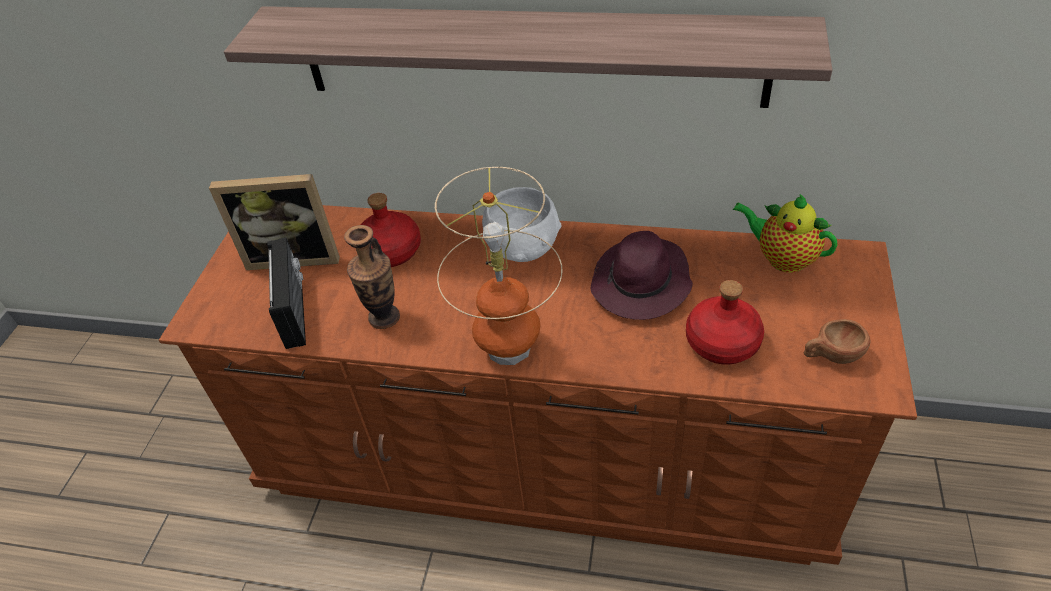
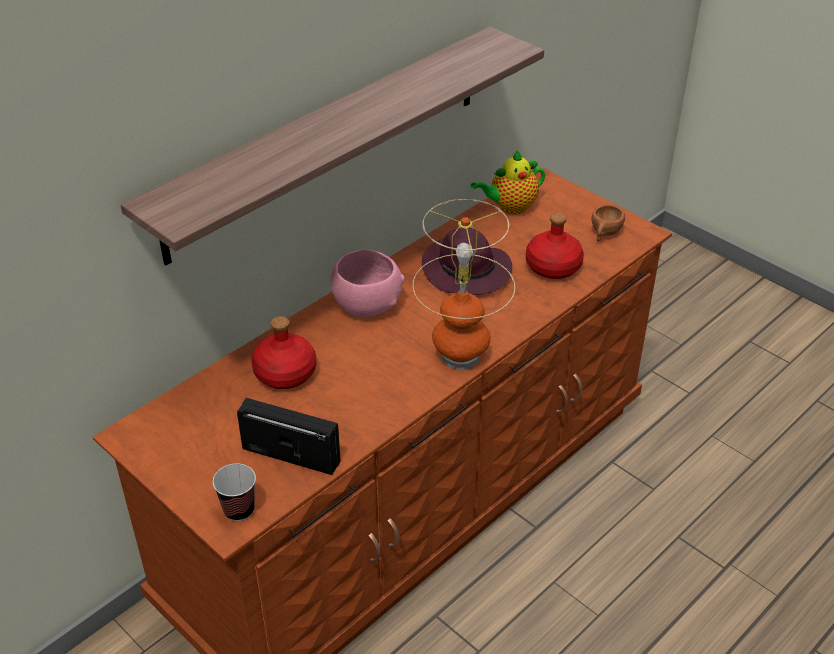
camera: 60 degrees left, 5 degrees down
(213, 317) = (239, 510): none -> cup
(294, 255) = (218, 431): picture frame -> none
(384, 317) = (359, 406): vase -> none
(523, 247) = (367, 304): white bowl -> pink bowl

